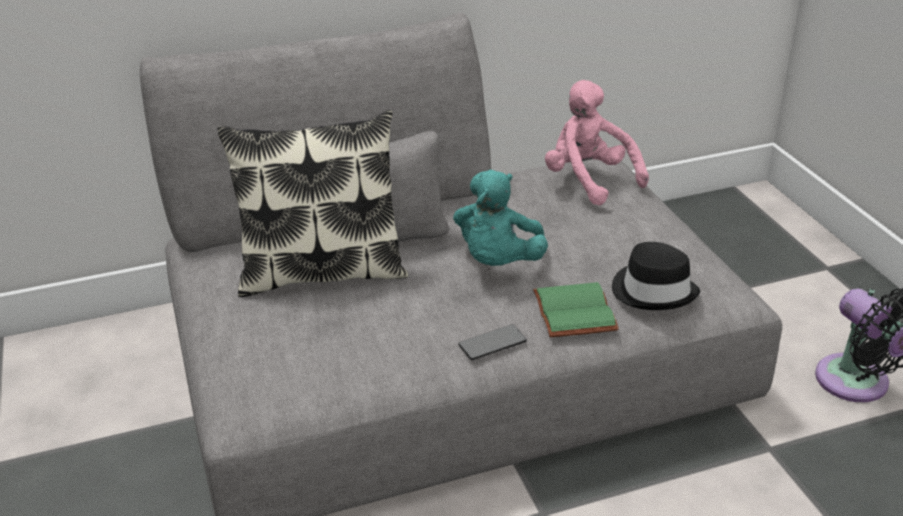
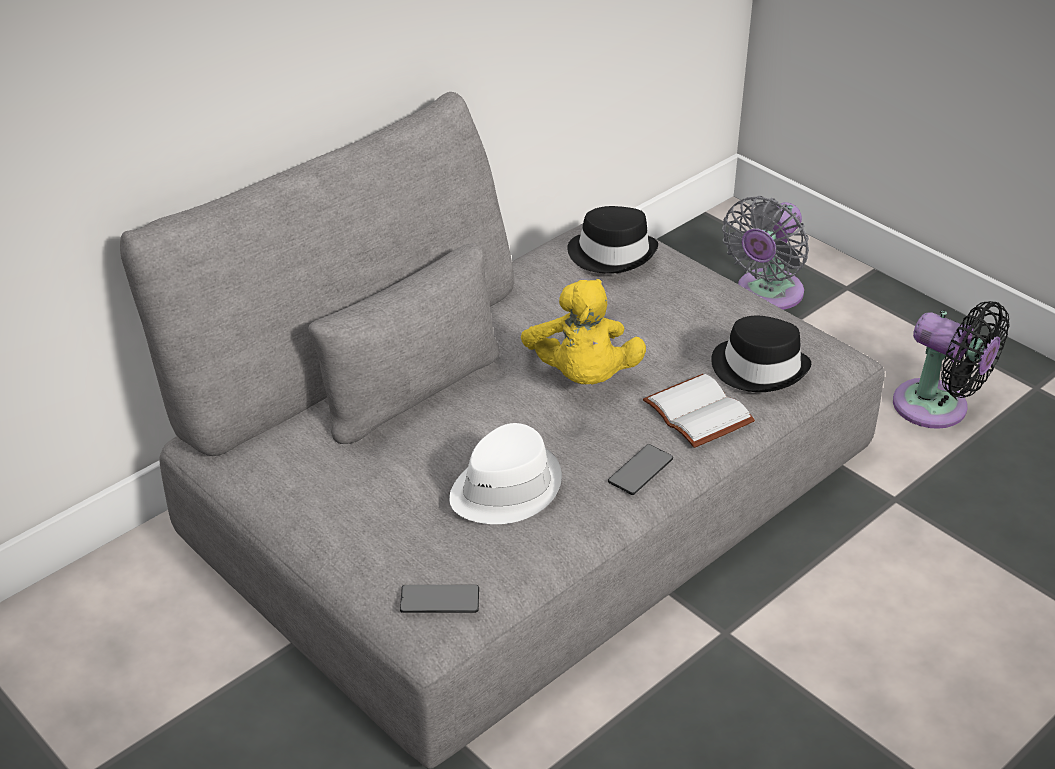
camera: 25 degrees left, 5 degrees up
(258, 395) = (439, 600): none -> phone
(322, 272) = (397, 439): pillow -> none
(373, 327) = (504, 488): none -> white hat
(498, 262) = (582, 376): turquoise plush toy -> yellow plush toy
(571, 311) = (694, 413): green book -> white book
(589, 180) = (612, 254): pink plush toy -> black hat
(749, 257) = (766, 294): none -> grey fan

